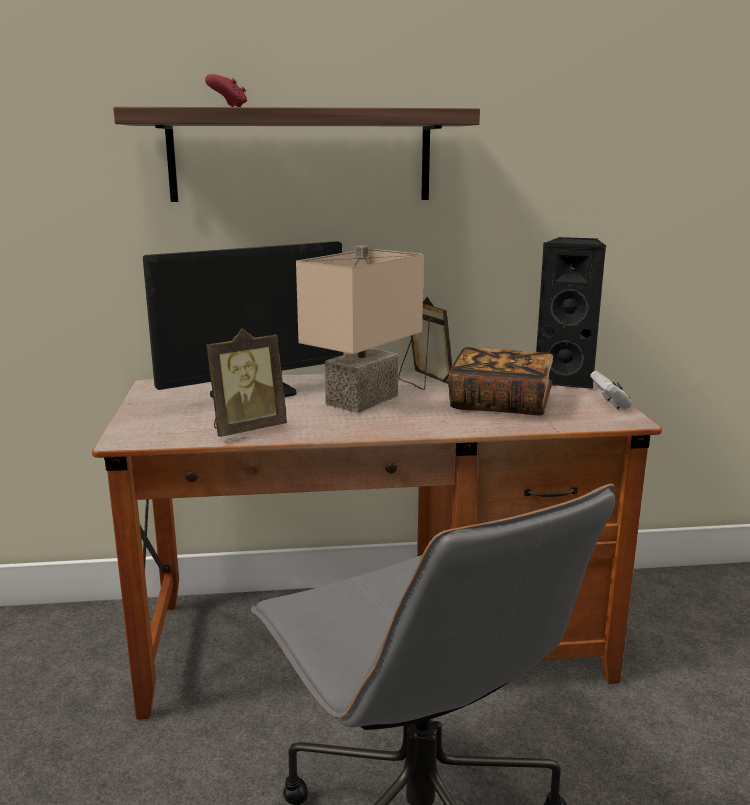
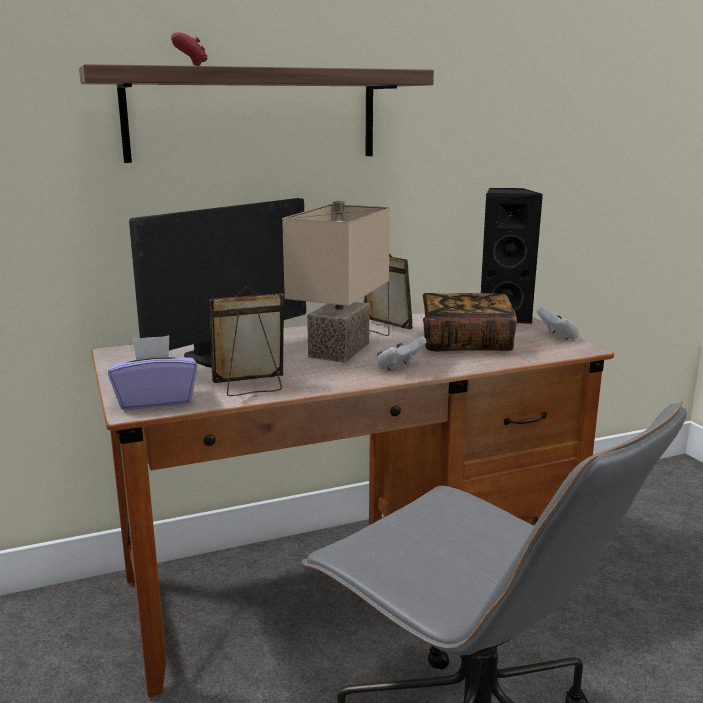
camera: 15 degrees left, 0 degrees up
(151, 432) = (156, 400): none -> purple tissue box
(246, 429) = (251, 387): picture frame -> picture frame turned 150 degrees counterclockwise
(408, 422) = (399, 367): none -> white game controller

